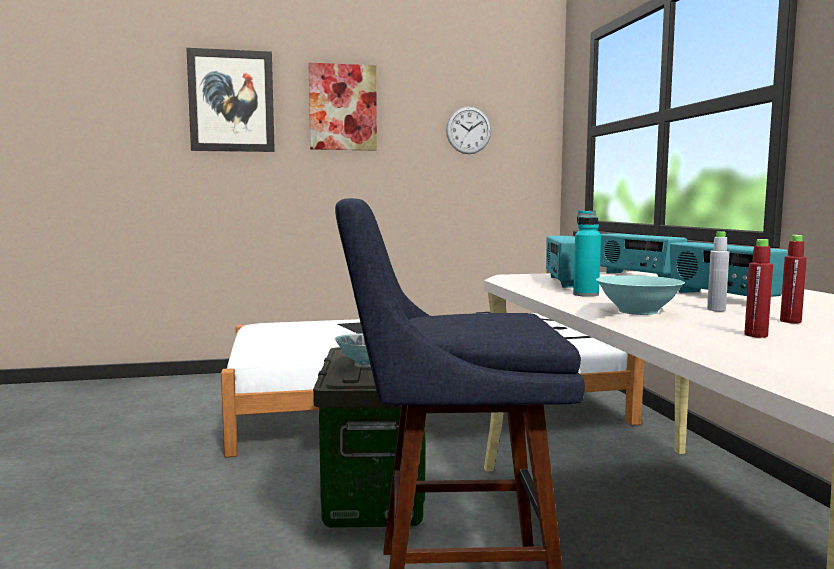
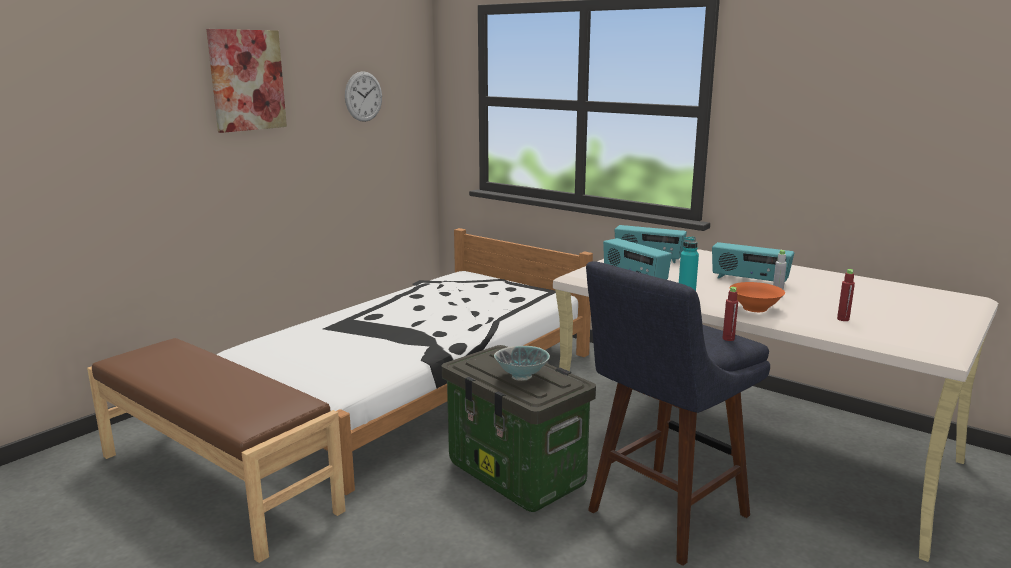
camera: 40 degrees left, 10 degrees up
(175, 421) = (218, 481): none -> brown bench
(231, 101) = (122, 81): picture -> none
(637, 311) = (754, 308): turquoise bowl -> orange bowl
(790, 321) = (825, 301): red bottle -> red bottle (728, 339)

